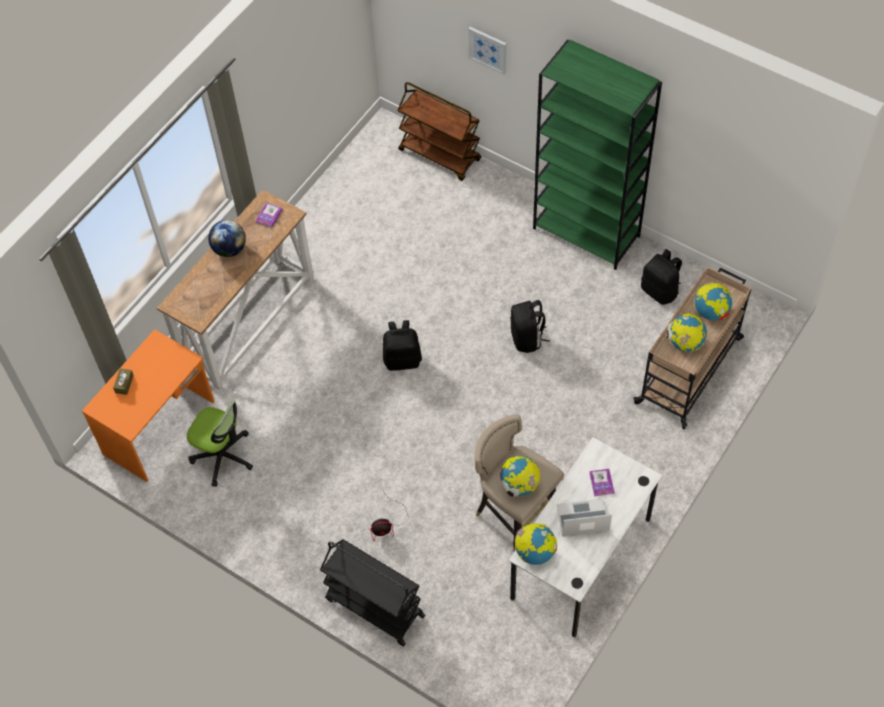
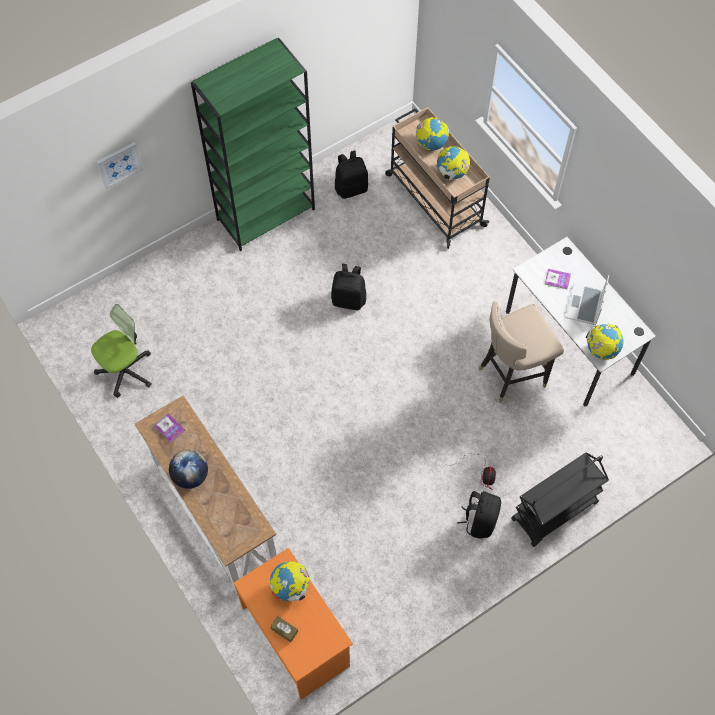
camera: 70 degrees left, 5 degrees up
(223, 456) = (353, 588): office chair -> office chair (125, 371)
(402, 359) = (322, 402): black backpack -> black backpack (479, 521)
(440, 155) = (119, 290): brown cart -> none
(519, 485) = (535, 338): globe -> globe (290, 587)

